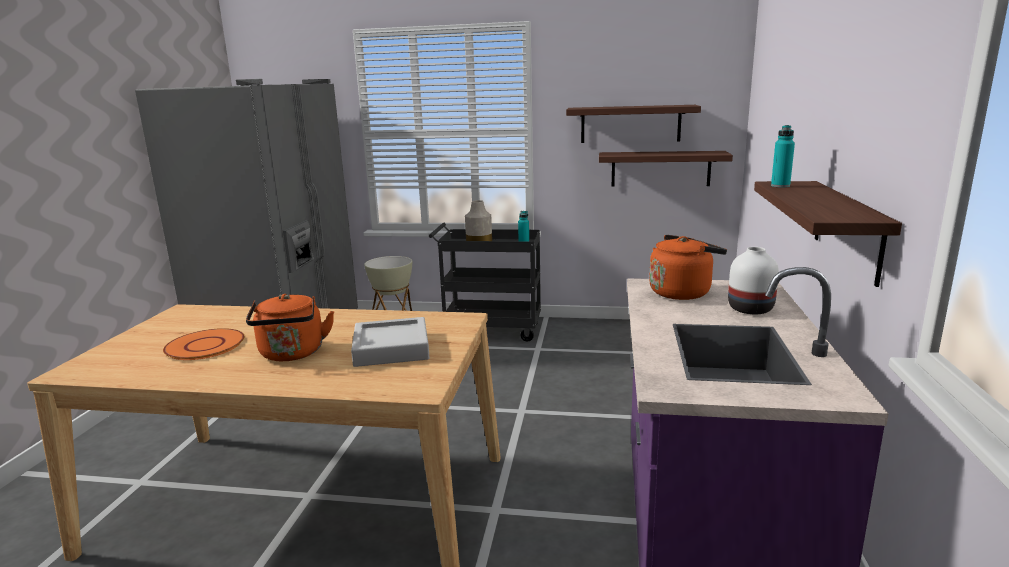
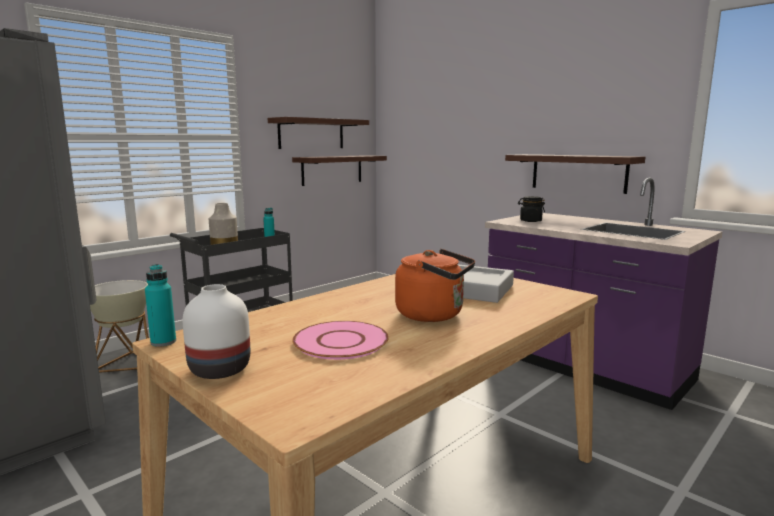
camera: 55 degrees left, 5 degrees down
(205, 345) = (341, 341): orange plate -> pink plate
(682, 292) = (530, 221): orange kettle -> black jar
(749, 309) = (575, 220): white vase -> white vase (219, 370)
(780, 186) = (529, 154): turquoise bottle -> turquoise bottle (163, 342)

